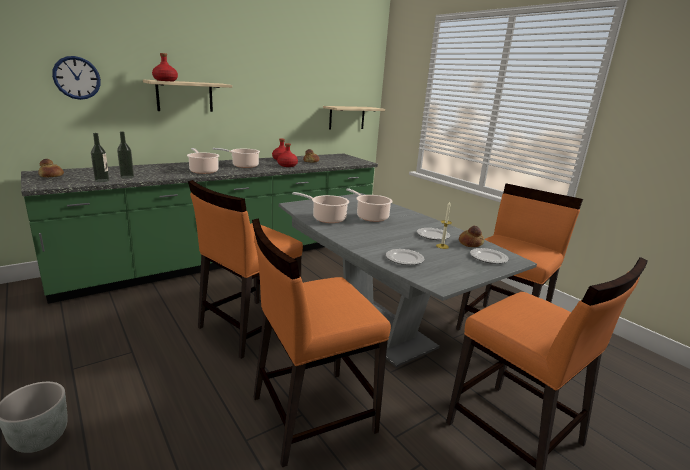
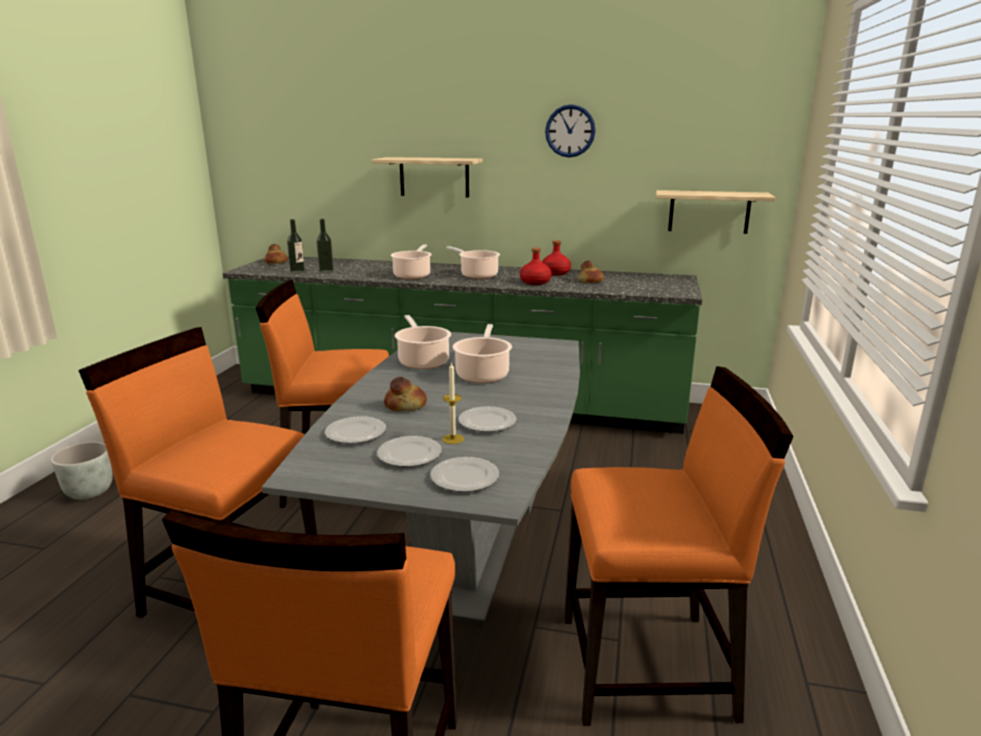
camera: 50 degrees right, 0 degrees up
(77, 78) = (323, 158): wall clock -> wall clock (570, 131)
(165, 80) = (399, 158): red bottle -> none
(449, 258) = (410, 455): none -> plate
(471, 243) = (507, 452): bread -> bread (406, 406)

